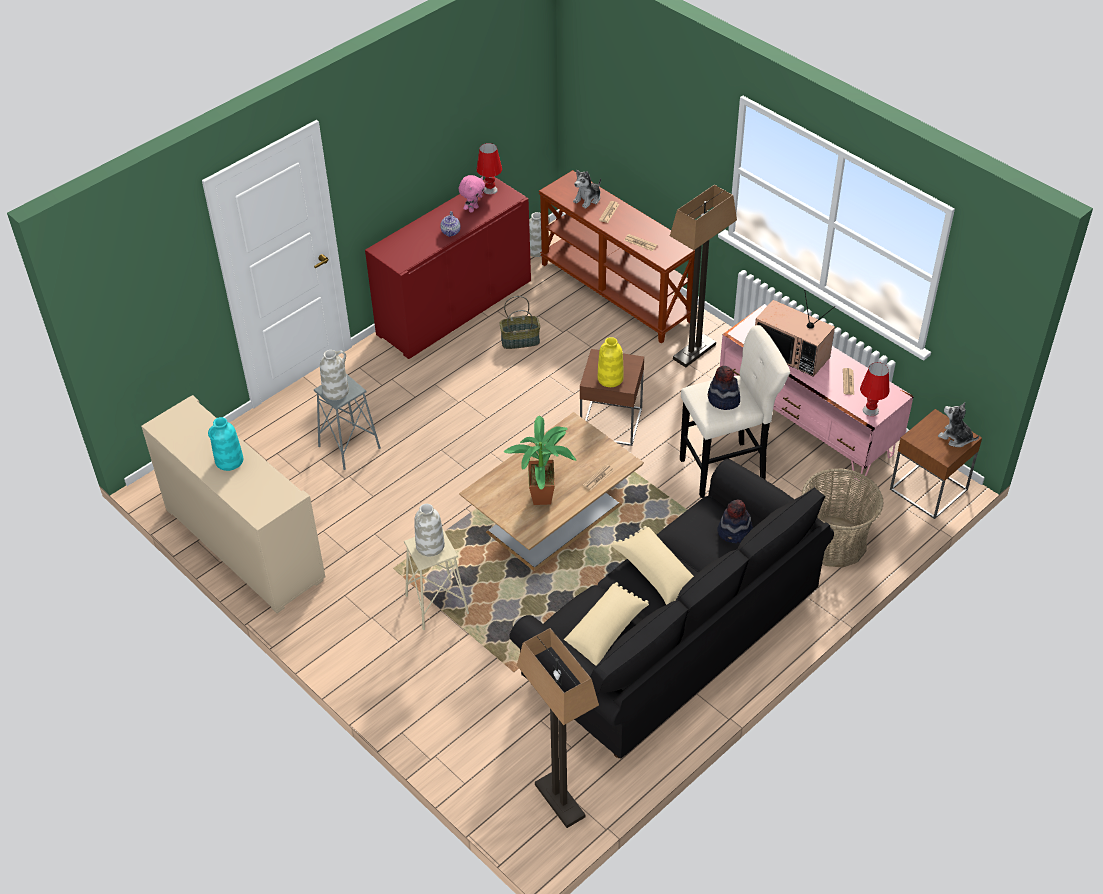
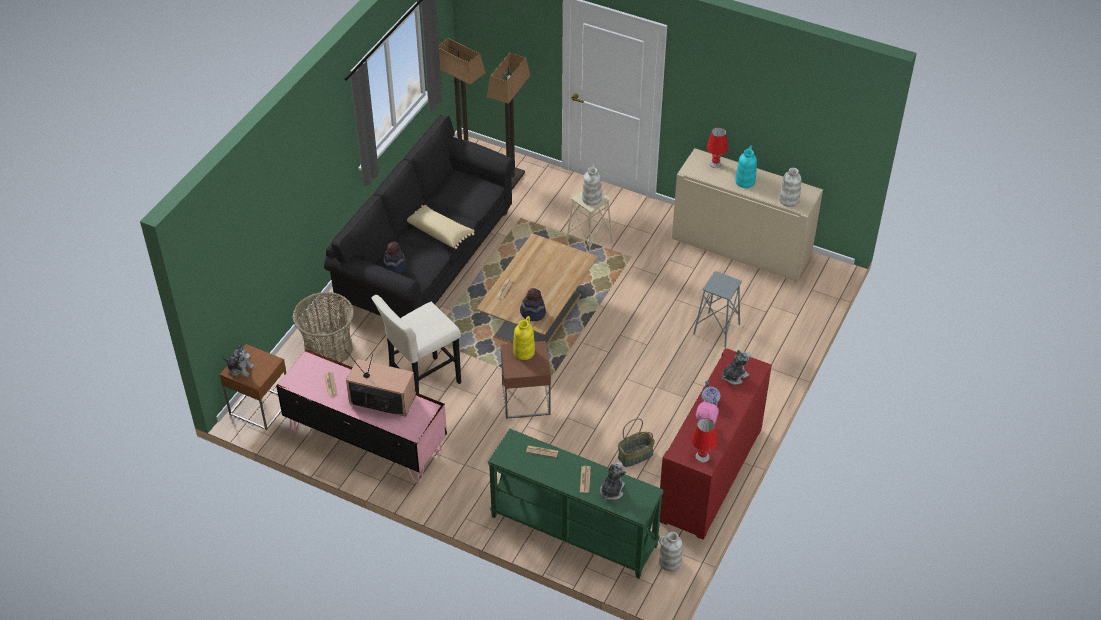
camera: 160 degrees right, 0 degrees up
(336, 391) = (724, 282): white vase -> white vase (789, 200)
(411, 247) = (734, 376): none -> plush toy
(544, 495) = (537, 268): potted plant -> none
(604, 633) = (460, 189): beige pillow -> none
(616, 292) = (573, 531): brown console table -> green console table
(694, 351) = (480, 485): floor lamp -> floor lamp (511, 181)
(723, 400) = (424, 323): hat -> hat (533, 313)
(870, 410) = (309, 364): red table lamp -> red table lamp (715, 164)

